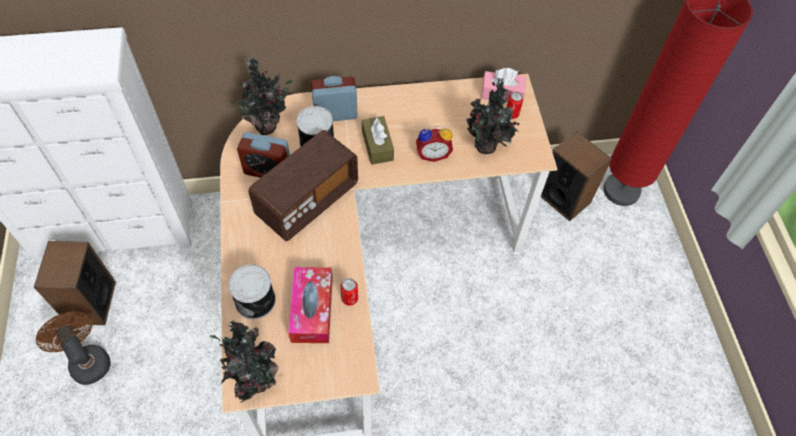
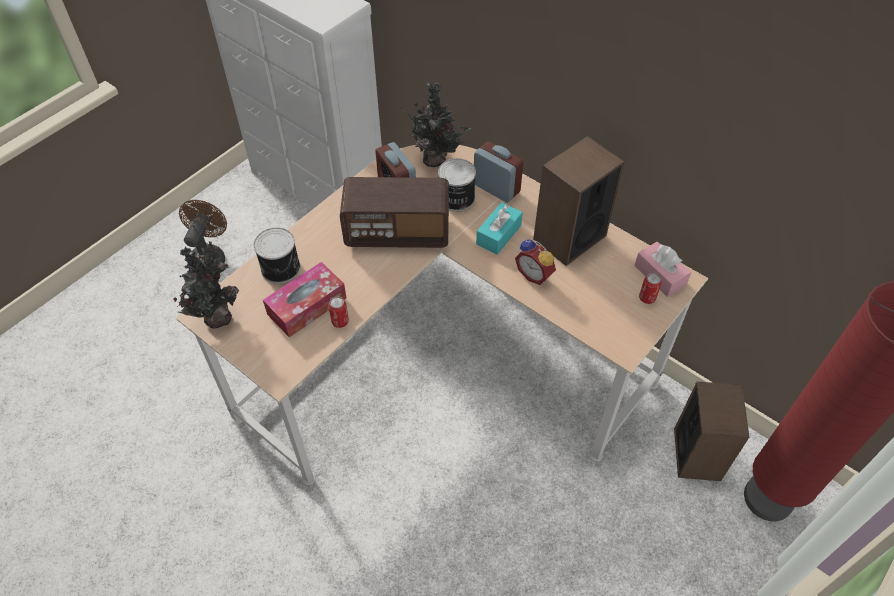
camera: 50 degrees right, 5 degrees down
(91, 303) = (252, 223): speaker -> speaker (569, 237)
(377, 146) = (498, 235): brown tissue box -> turquoise tissue box
(485, 148) = (587, 305): potted plant -> none

